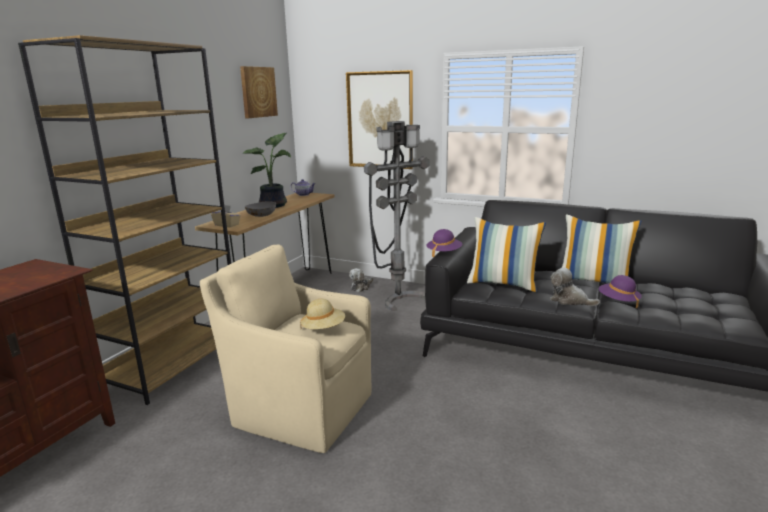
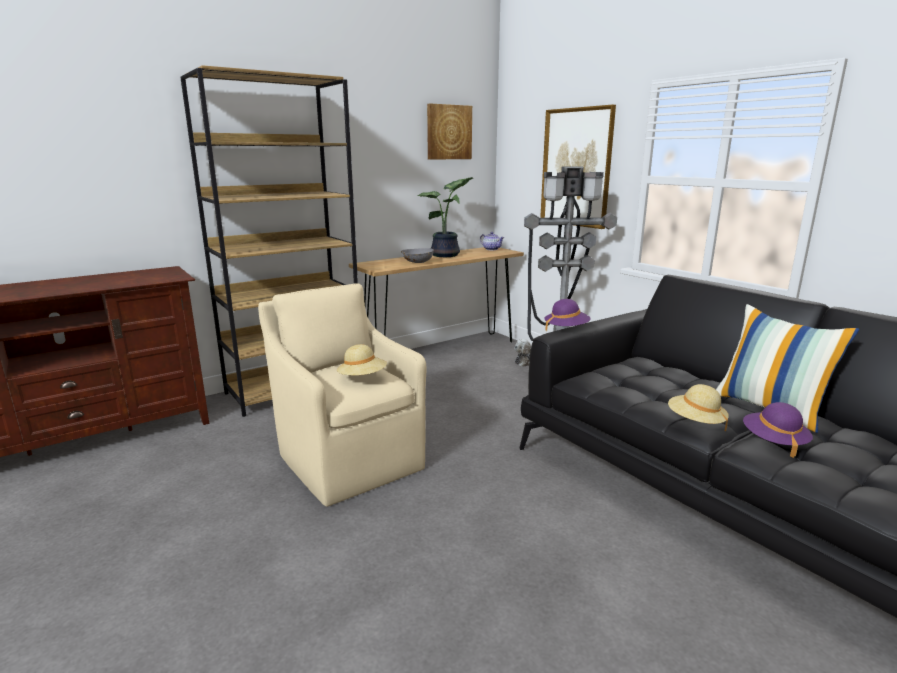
camera: 30 degrees right, 0 degrees up
(227, 225) = (375, 266): beige tissue box -> none
(503, 284) = (630, 382): pillow -> none
(569, 300) = (695, 422): plush toy -> beige hat

